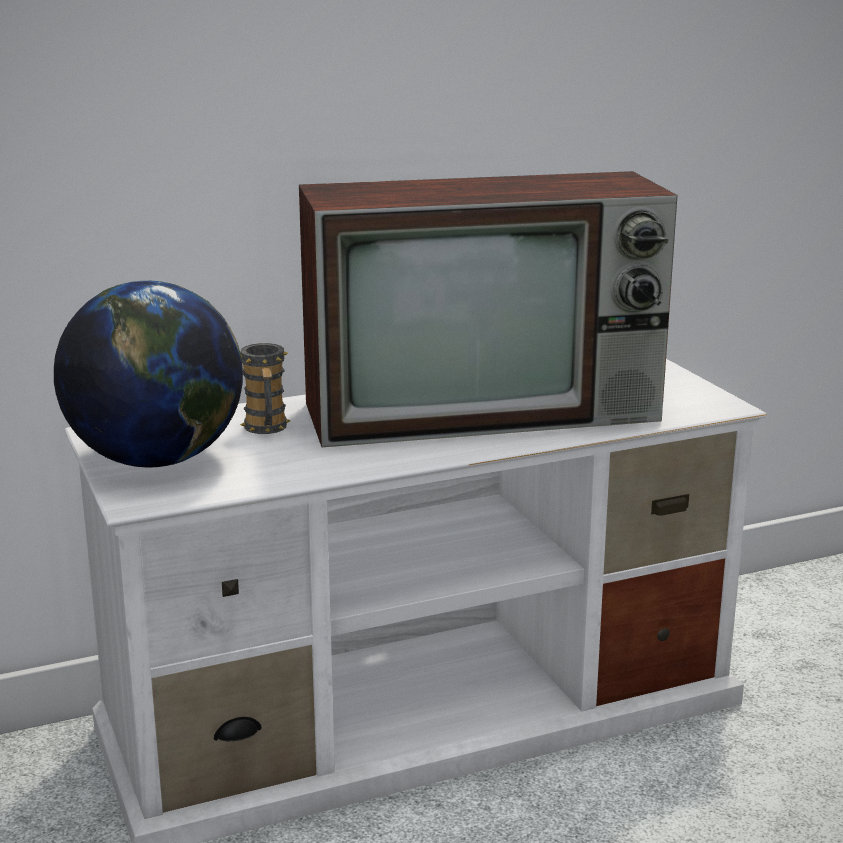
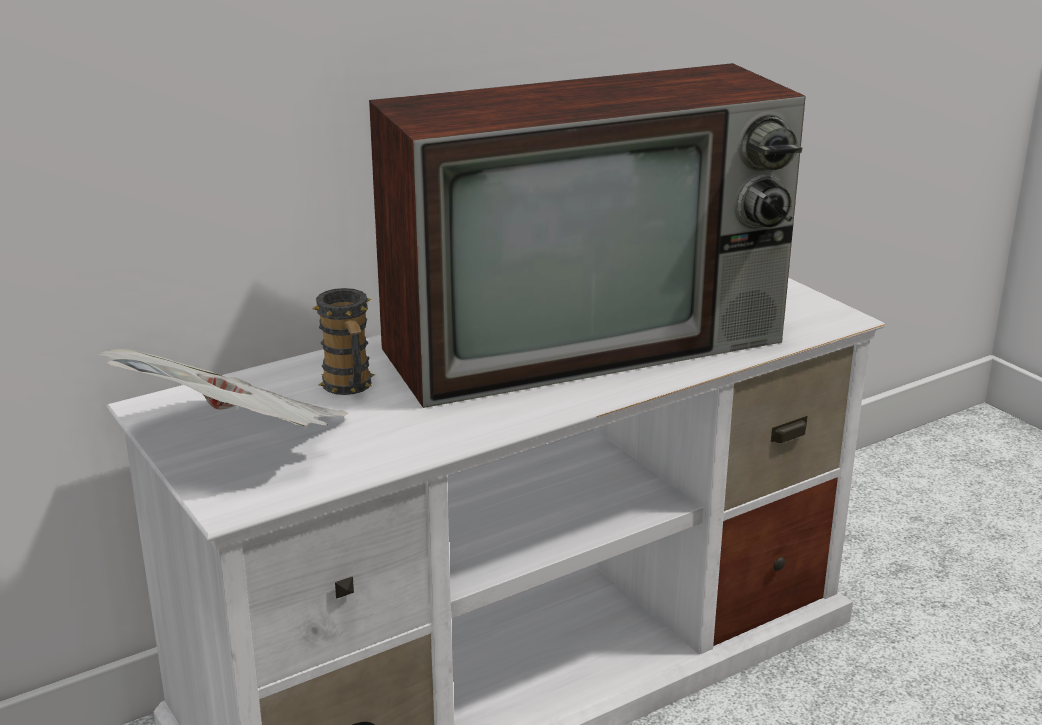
camera: 10 degrees left, 5 degrees up
(157, 461) = (236, 443): globe -> newspaper

